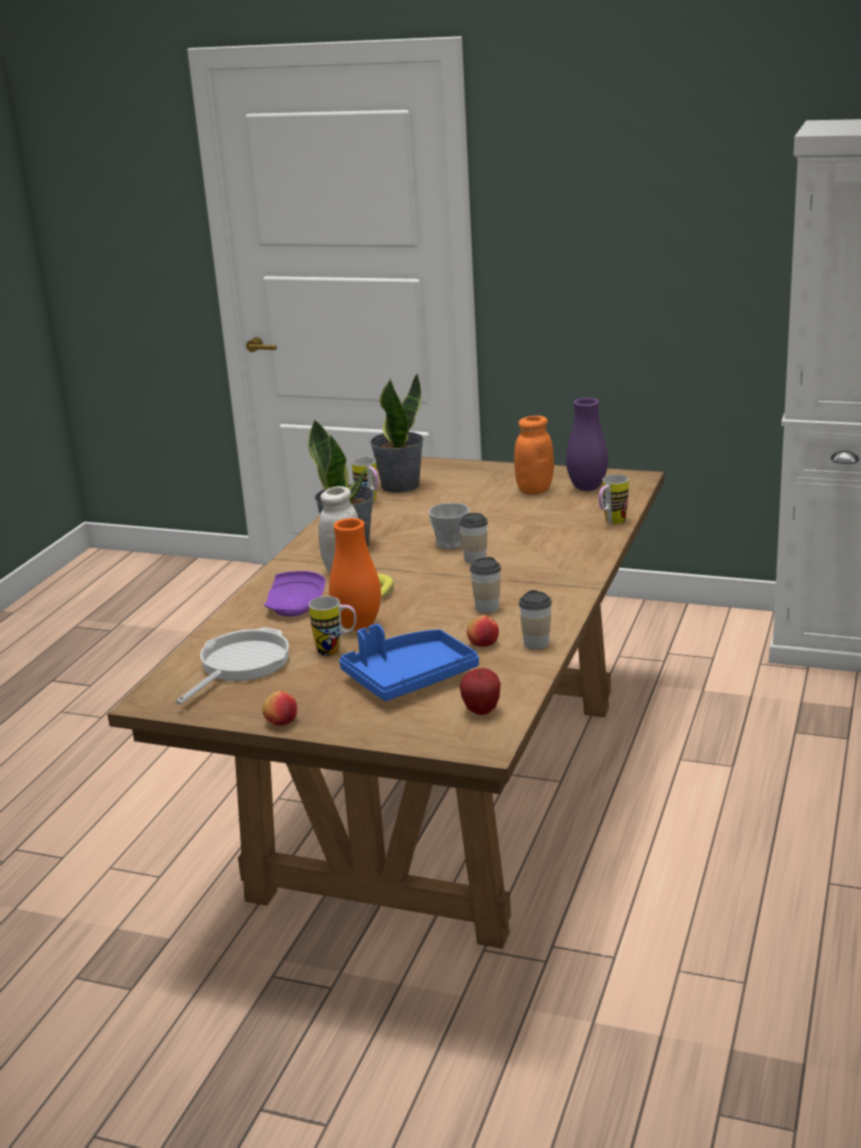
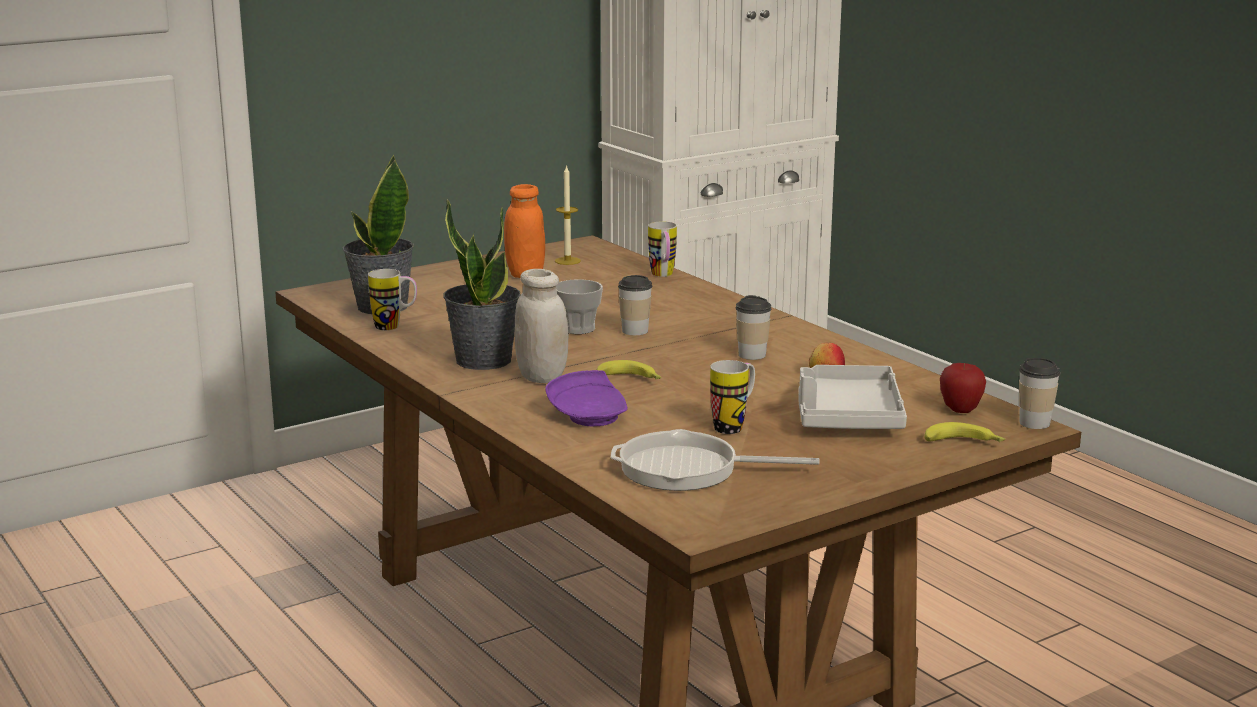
camera: 55 degrees left, 5 degrees down
(240, 665) = (687, 469): frying pan -> frying pan turned 60 degrees counterclockwise
(281, 721) = (854, 484): apple -> none
(358, 626) = (693, 405): orange vase -> none
(409, 678) = (847, 416): blue tray -> grey tray
(413, 733) = (965, 443): none -> banana
(536, 643) = (861, 361): cup -> cup (1034, 423)
(587, 488) = (567, 261): purple vase -> candle

